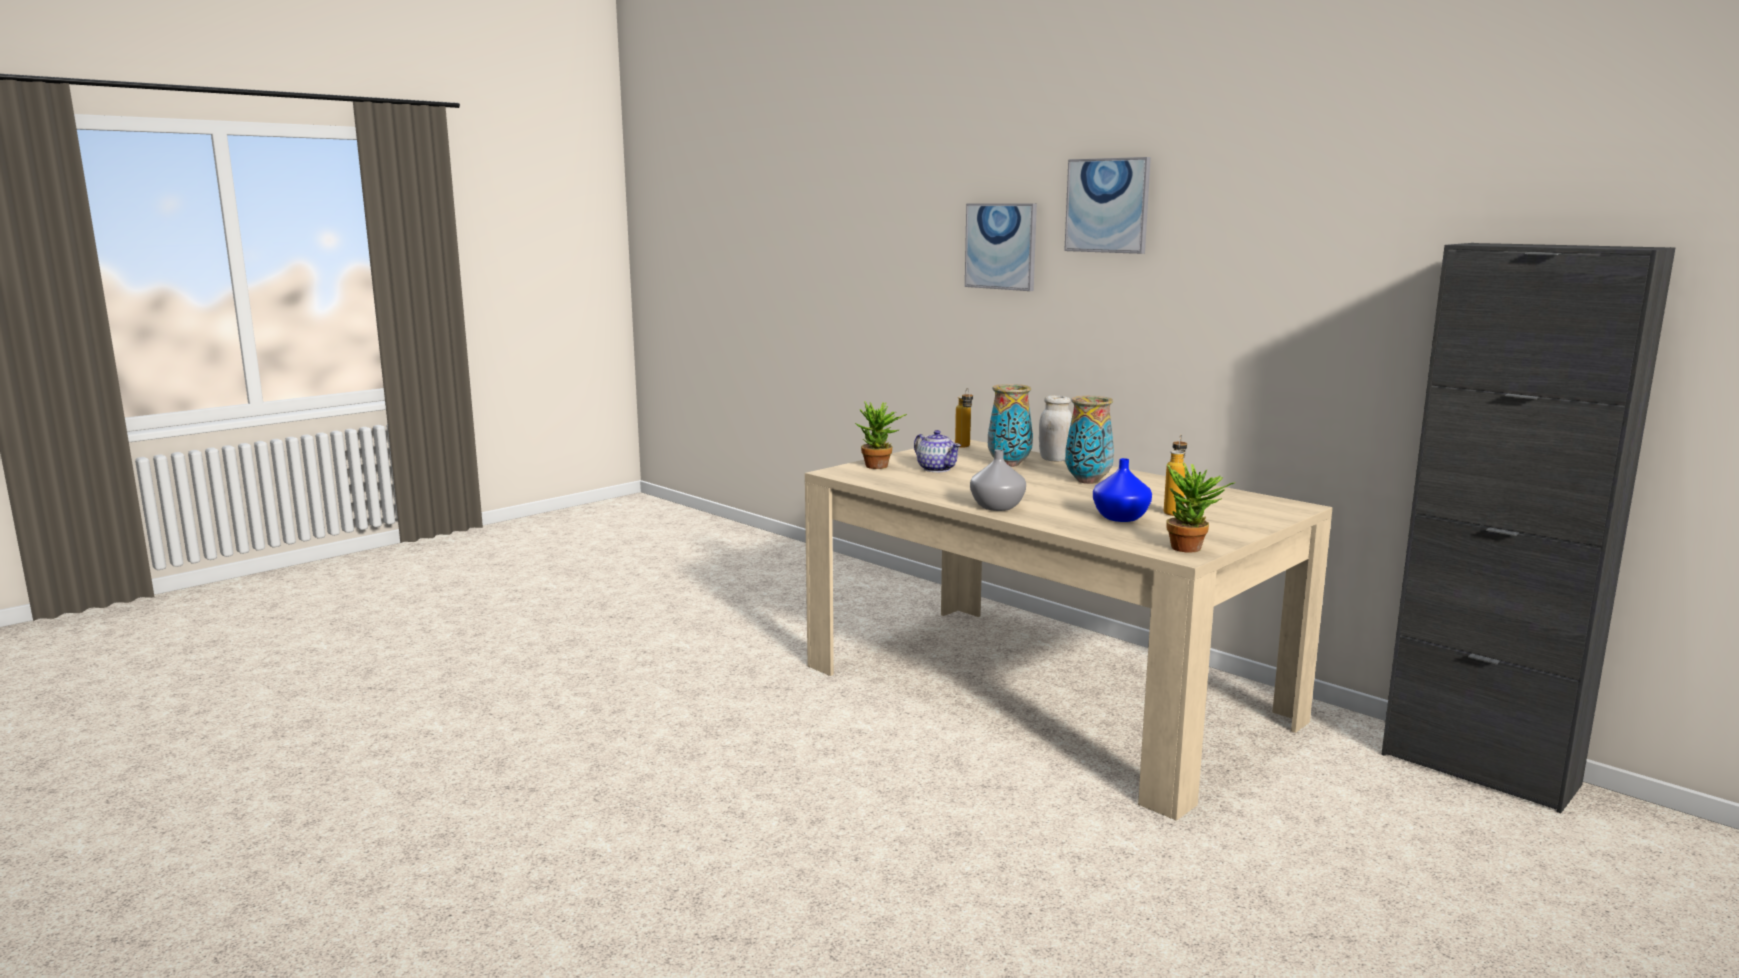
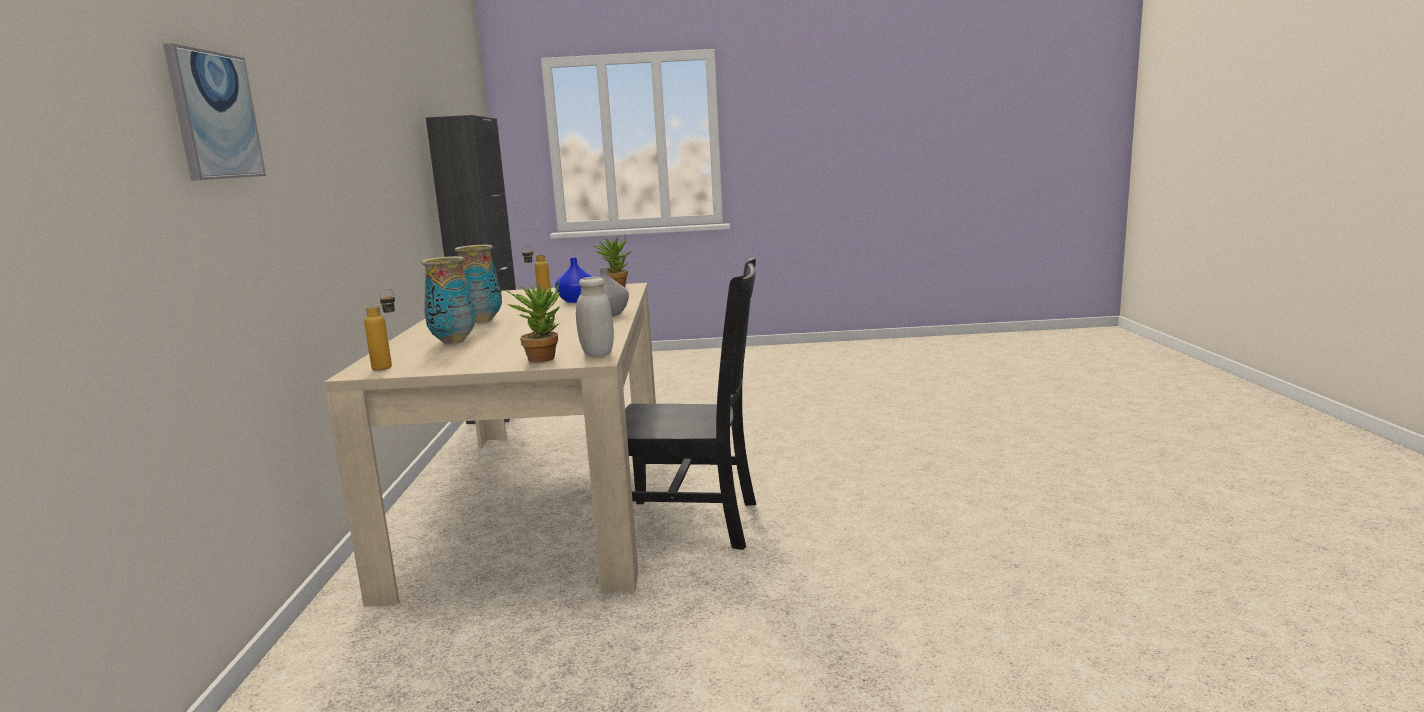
camera: 135 degrees left, 0 degrees up
(859, 720) = (693, 523): none -> black chair
(936, 469) = (514, 347): teapot -> none
(1054, 459) = (406, 340): white jar -> white jar (597, 353)
(1107, 205) = (290, 71): picture -> none

